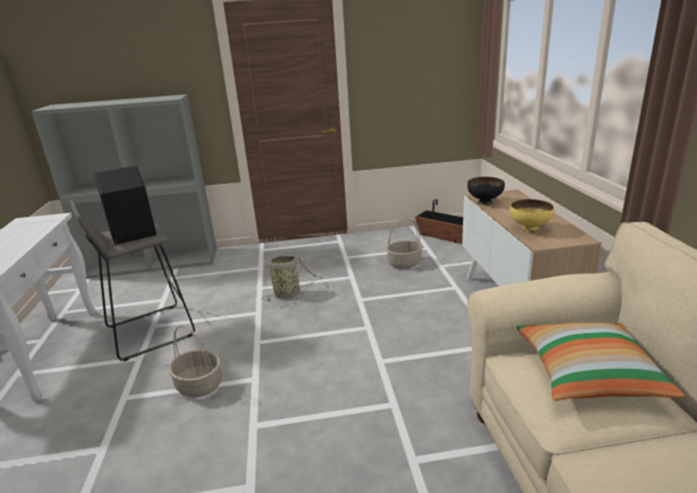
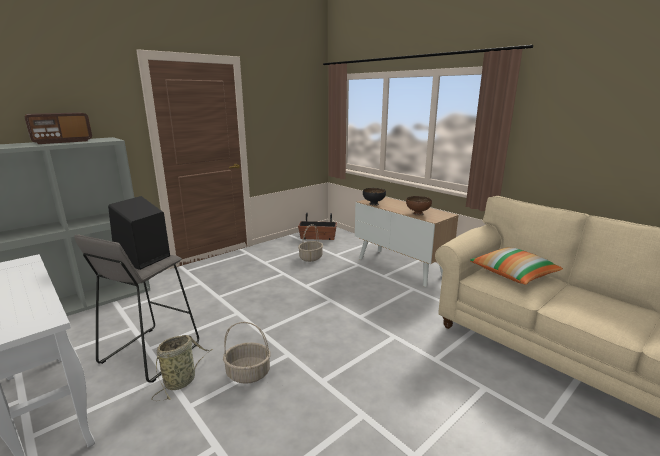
camera: 35 degrees left, 5 degrees down
(131, 100) = (62, 141): none -> radio
(289, 294) = (248, 295): basket -> basket (182, 380)
(529, 229) = (417, 213): yellow bowl -> brown bowl

